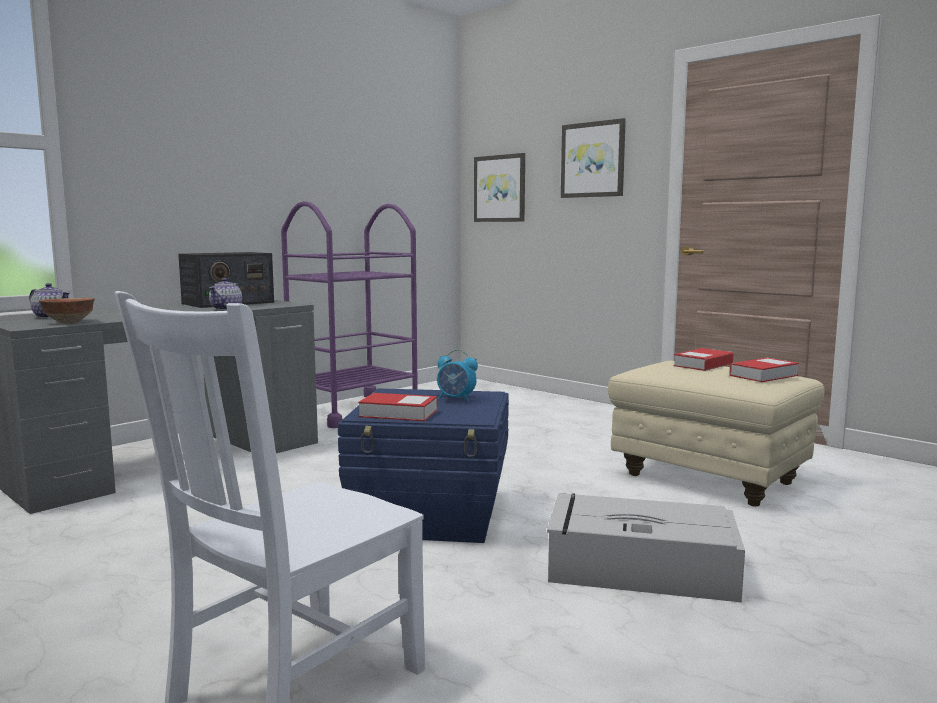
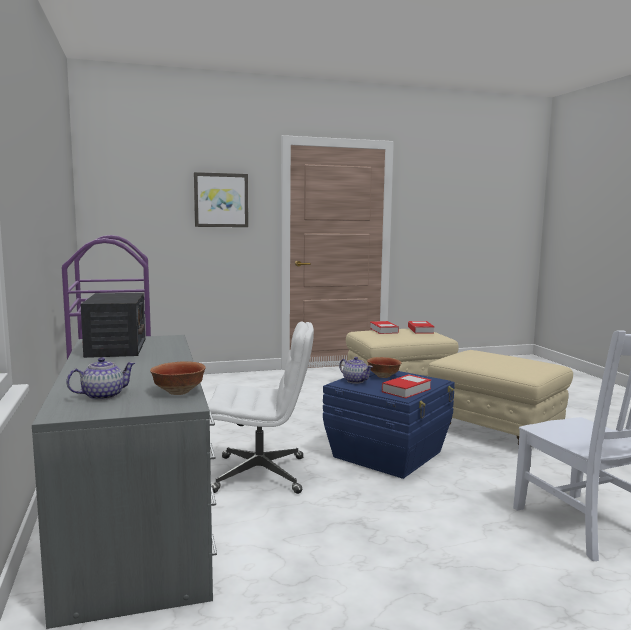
camera: 60 degrees left, 0 degrees up
(226, 309) = (166, 351): teapot -> teapot (355, 381)
(300, 475) = (261, 474): none -> white office chair
(456, 399) = (384, 376): alarm clock -> bowl
(500, 188) = (127, 216): picture -> none
(638, 568) = (493, 432): grey storage box -> beige ottoman

